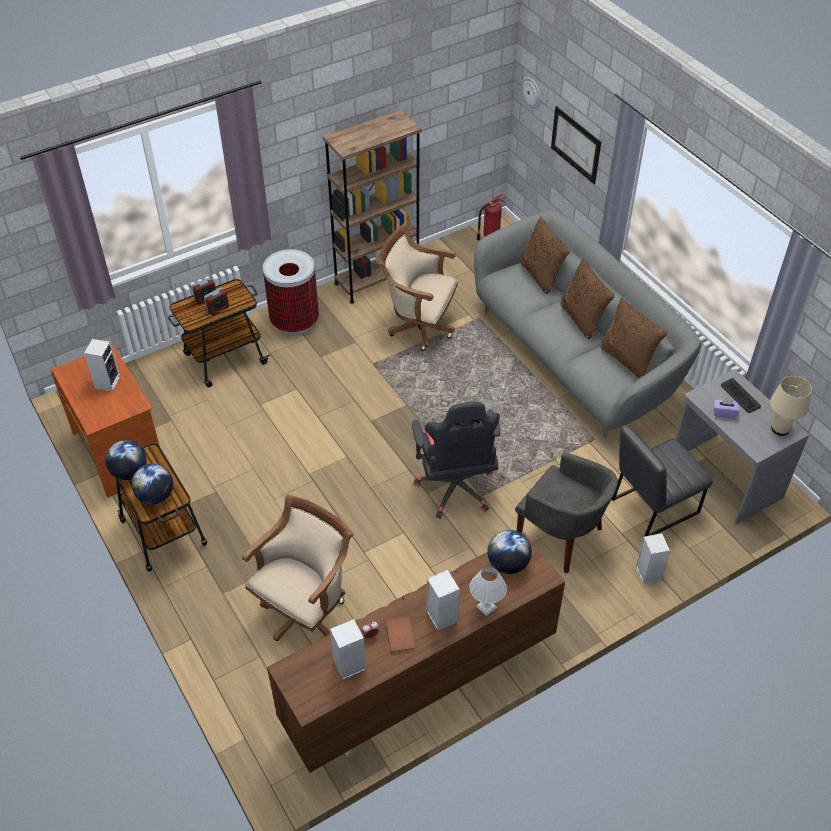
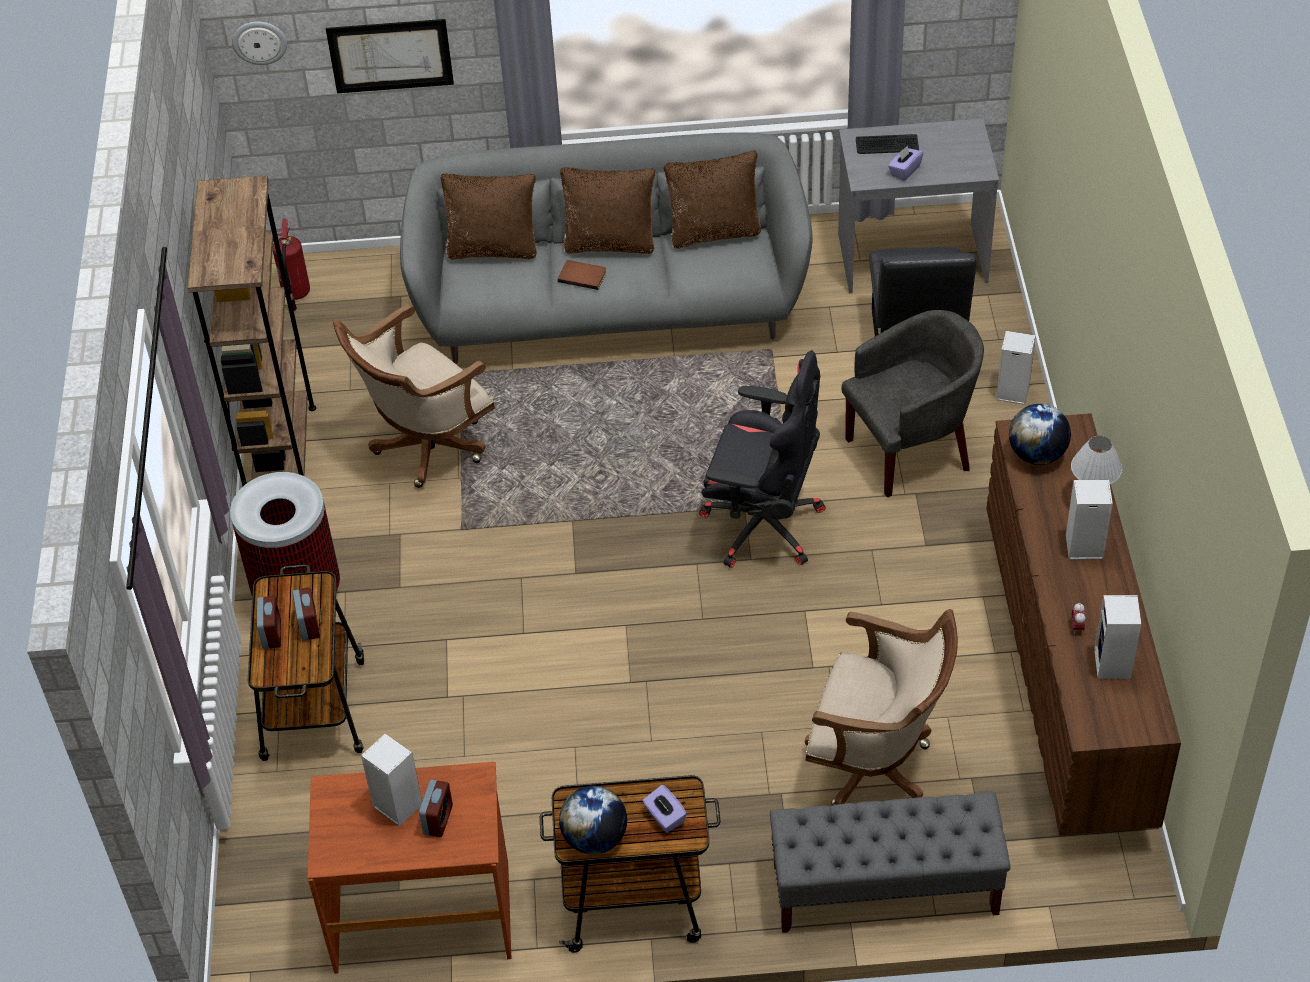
camera: 60 degrees left, 0 degrees up
(104, 401) = (438, 820): none -> alarm clock
(156, 496) = (664, 817): globe -> purple tissue box
(220, 647) = (884, 889): none -> grey bench
(306, 610) = (876, 767): office chair -> office chair turned 135 degrees clockwise
(401, 635) = (1093, 597): brown book -> brown book (583, 275)
(780, 429) = (961, 137): beige table lamp -> none

